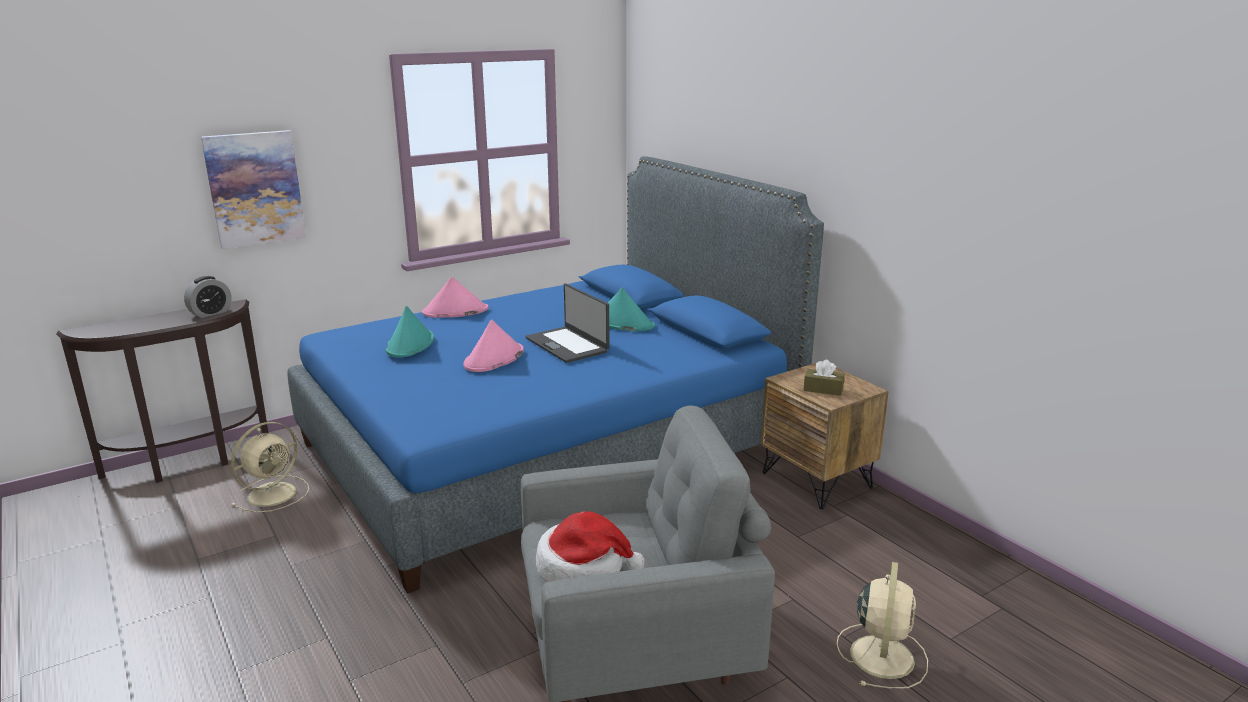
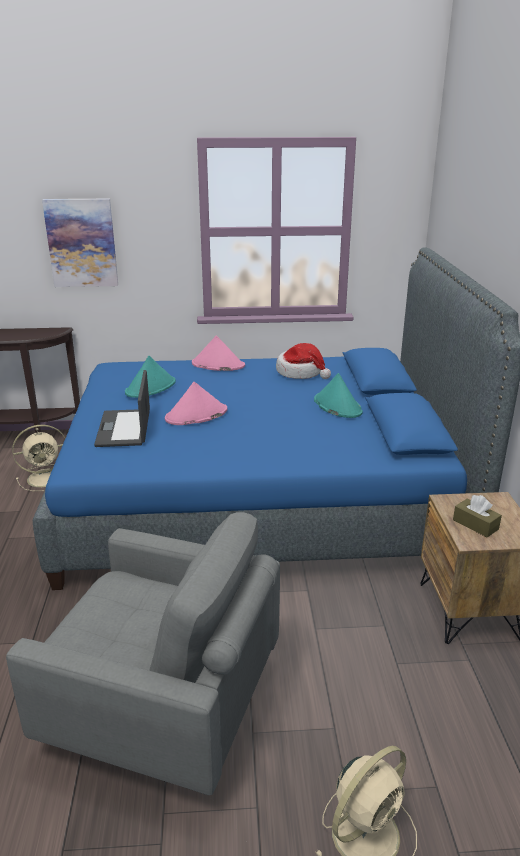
camera: 30 degrees right, 5 degrees up
(210, 313) = (37, 334): alarm clock -> none
(567, 345) = (267, 416): laptop -> laptop (125, 428)
(583, 567) = (96, 631): hat -> hat (301, 372)

